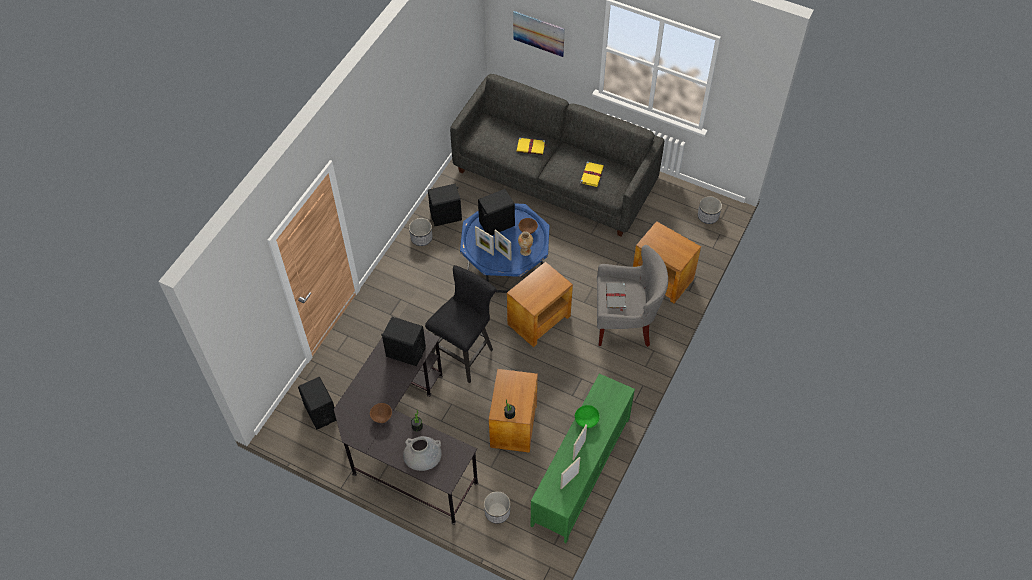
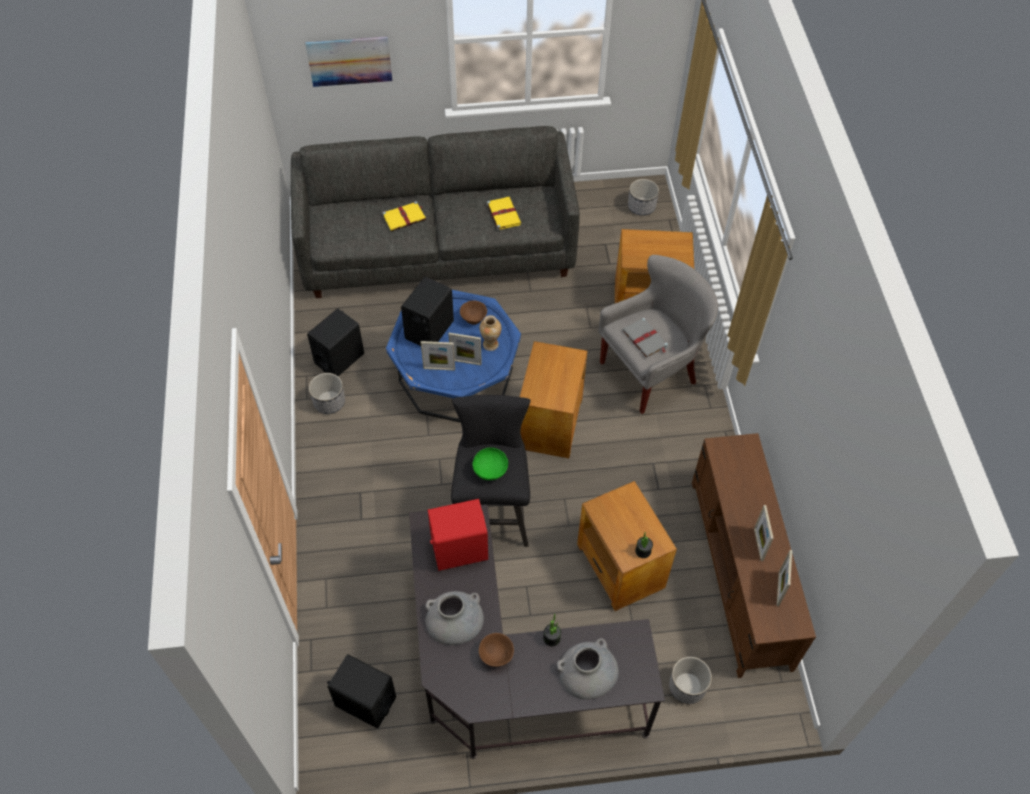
camera: 35 degrees left, 0 degrees up
(375, 386) = (454, 619): none -> grey vase
(405, 352) = (459, 549): black speaker -> red speaker
(581, 471) = (740, 573): green tv stand -> brown tv stand
(586, 420) = (737, 503): green bowl -> green bowl (490, 470)

